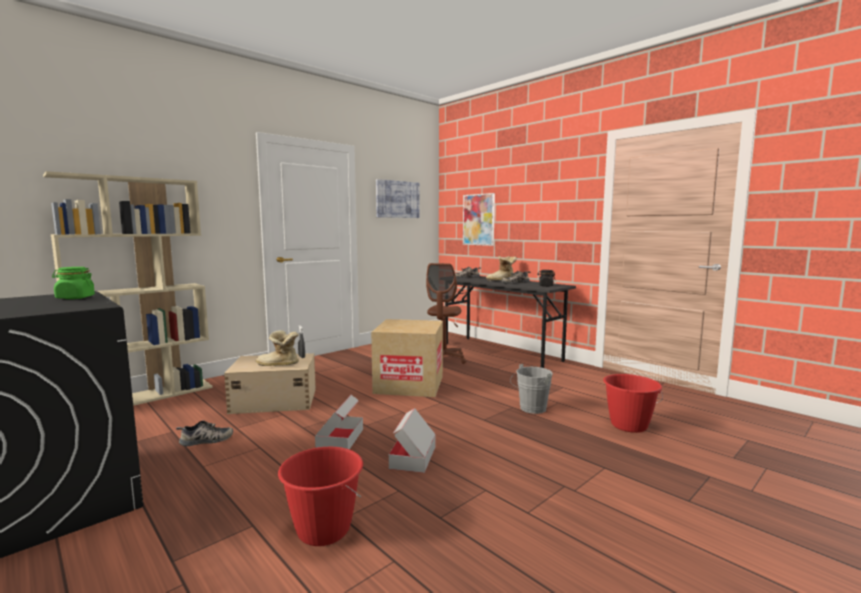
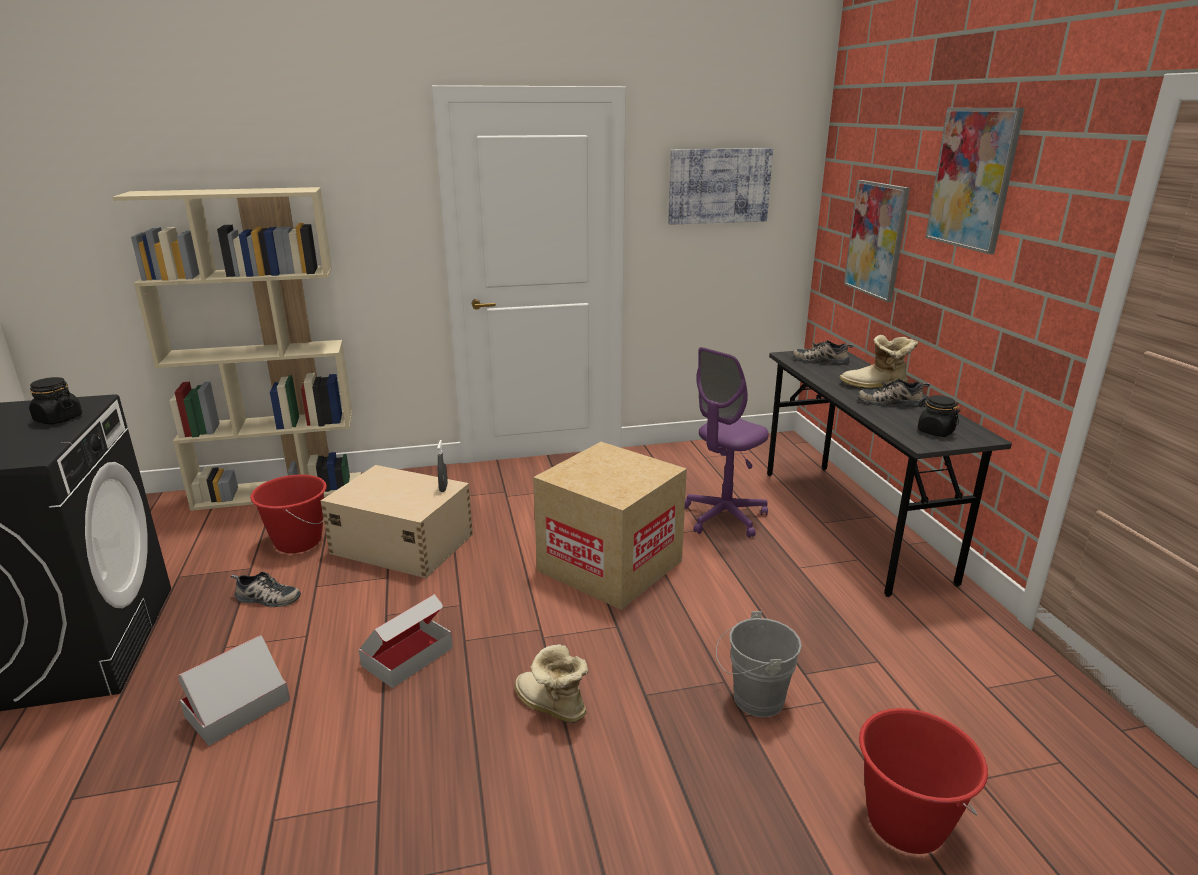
camera: 30 degrees right, 15 degrees up
(75, 298) = (58, 419): green jar -> black jar
(278, 365) = (395, 501): boot -> boot (550, 707)
(323, 530) = (233, 829): red bucket -> red bucket (298, 542)
(413, 457) = (460, 739): cardboard box -> cardboard box (238, 709)
(443, 360) = (724, 517): brown office chair -> purple office chair
(528, 183) = (972, 178): none -> picture

